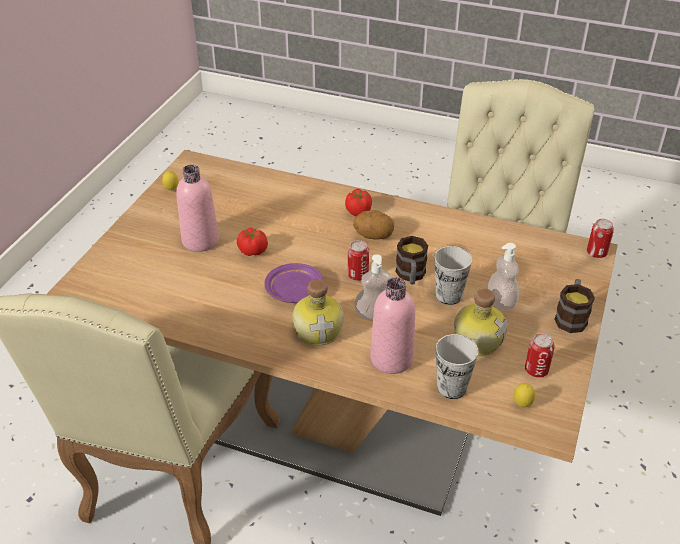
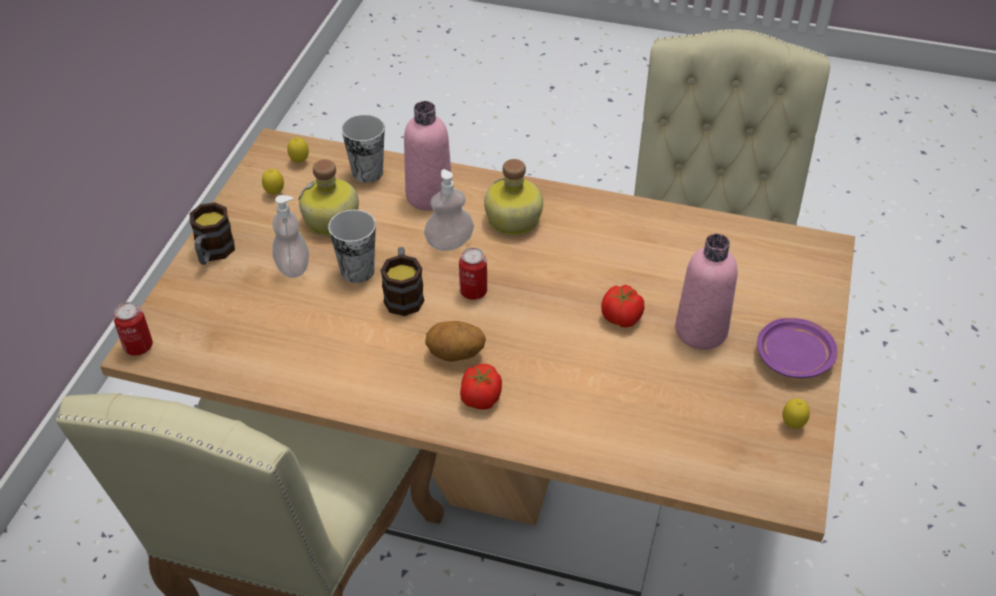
camera: 175 degrees right, 5 degrees up
(293, 291) = (552, 264): purple plate -> purple plate (794, 357)
(536, 370) = (275, 193): can -> lemon

